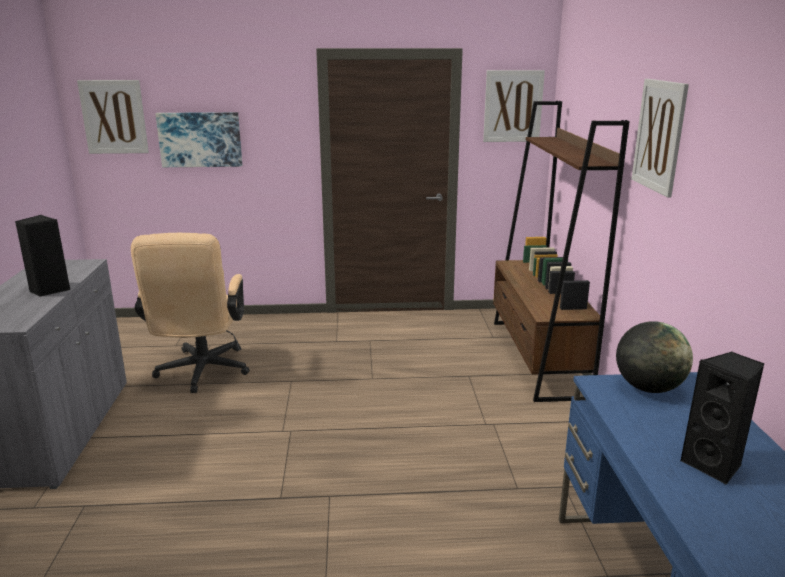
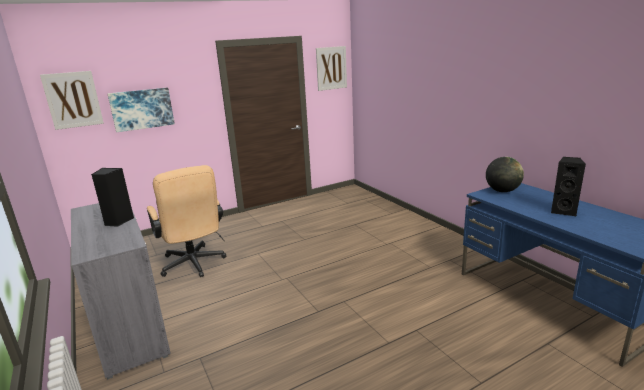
camera: 25 degrees left, 0 degrees up
(538, 357) = (380, 207): brown bookcase -> none
(659, 136) = (455, 70): picture -> none

